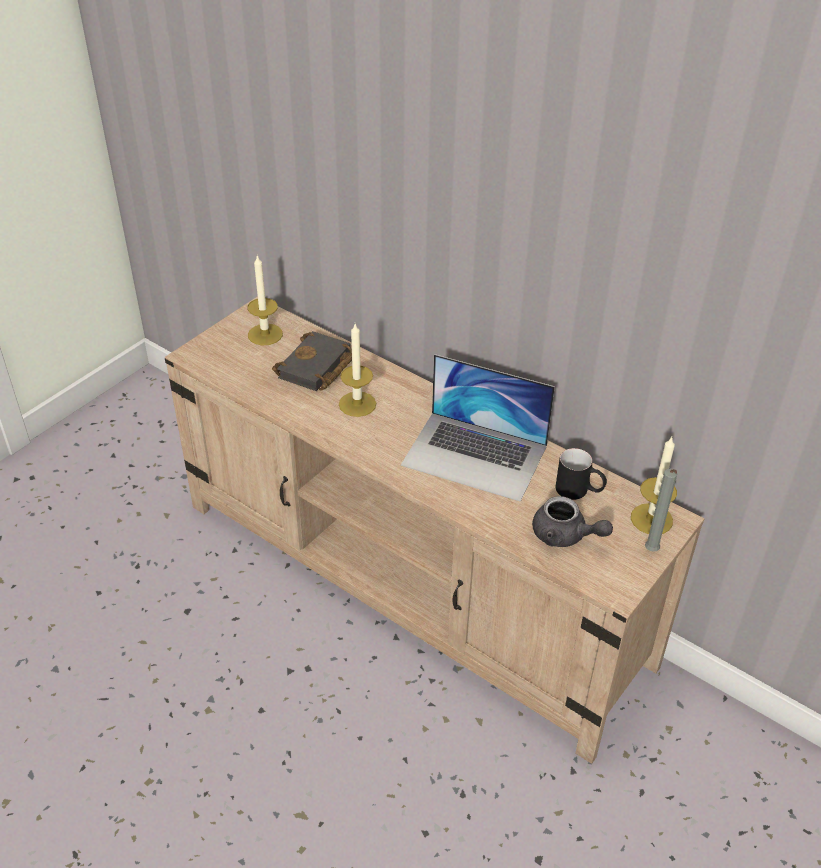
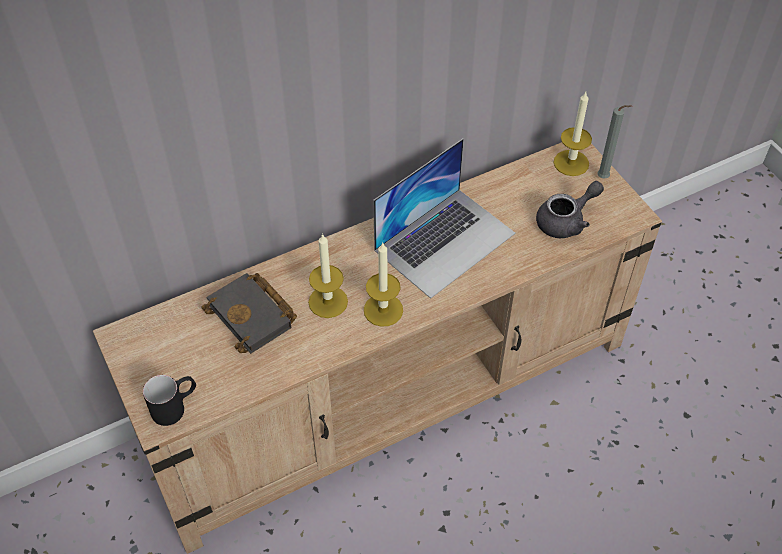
camera: 65 degrees left, 10 degrees up
(265, 334) = (168, 343): candle -> candle (383, 310)
(579, 491) = (521, 192): black mug -> black mug (175, 406)

